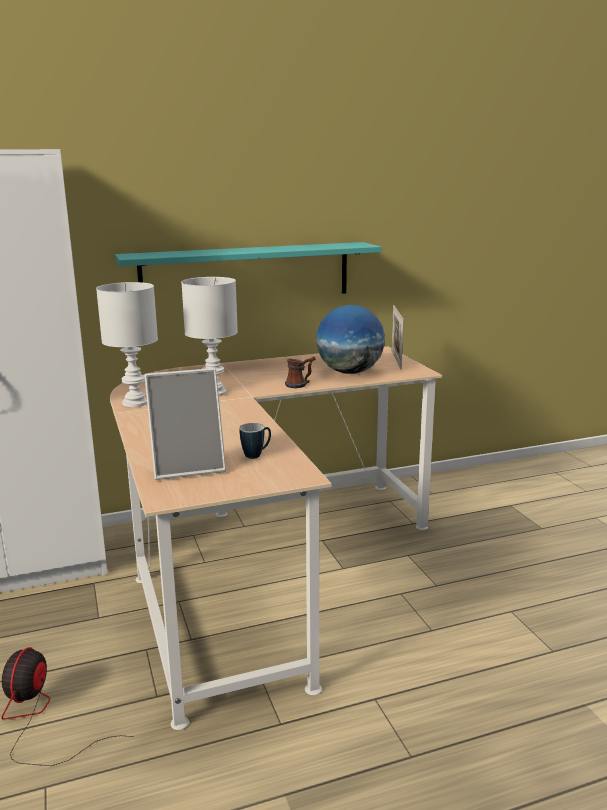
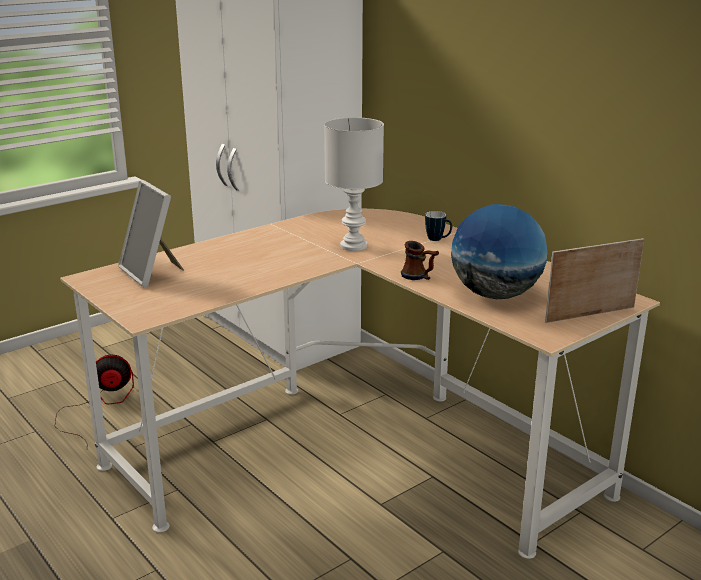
camera: 70 degrees right, 5 degrees up
(136, 402) = (301, 224): white table lamp -> none
(246, 274) = (505, 134): turquoise shelf -> none
(257, 455) = (189, 292): mug -> mug (438, 240)

